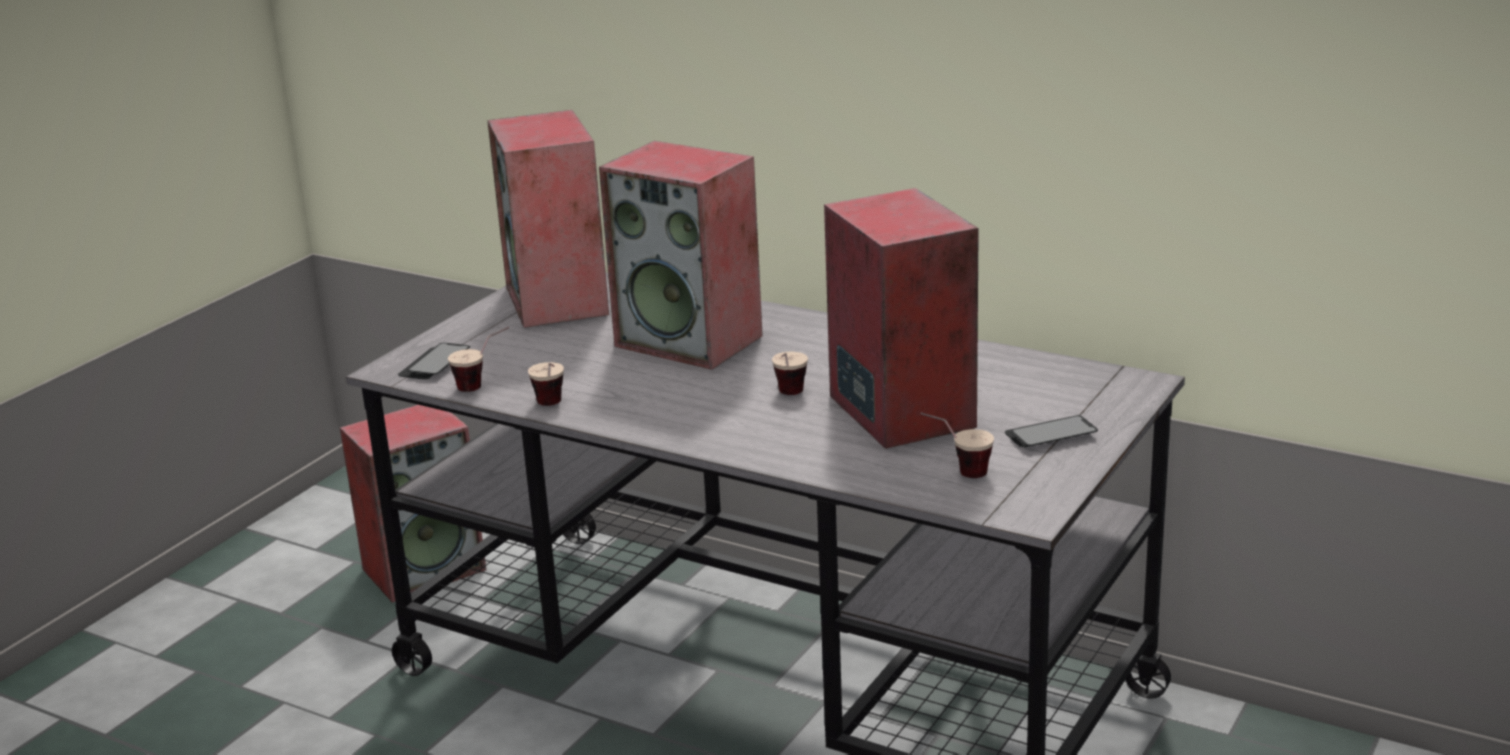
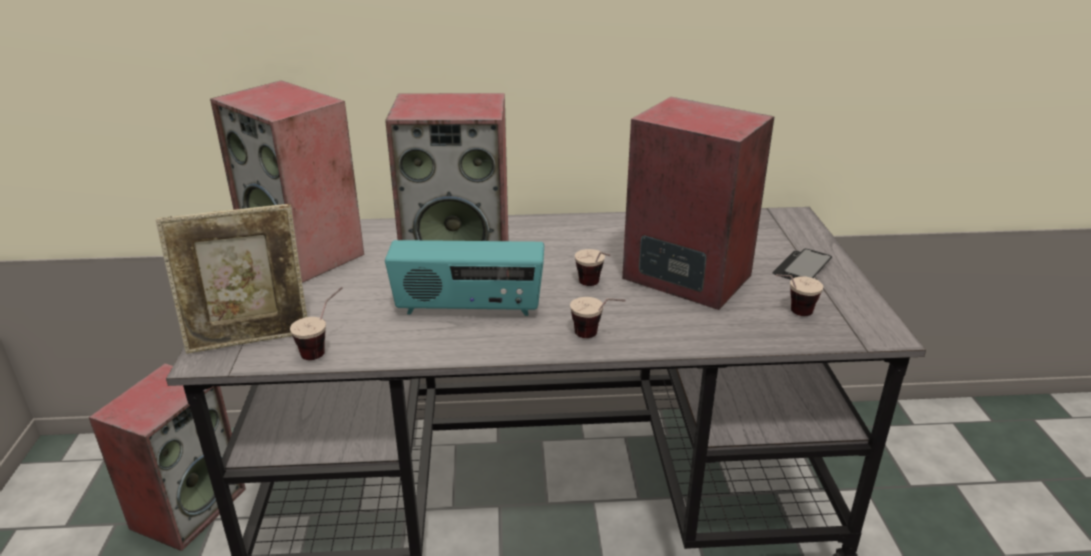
camera: 35 degrees left, 5 degrees up
(434, 364) = (250, 339): phone -> picture frame
(552, 407) = (415, 351): cup -> cup (597, 337)
(642, 385) = (468, 309): none -> radio

